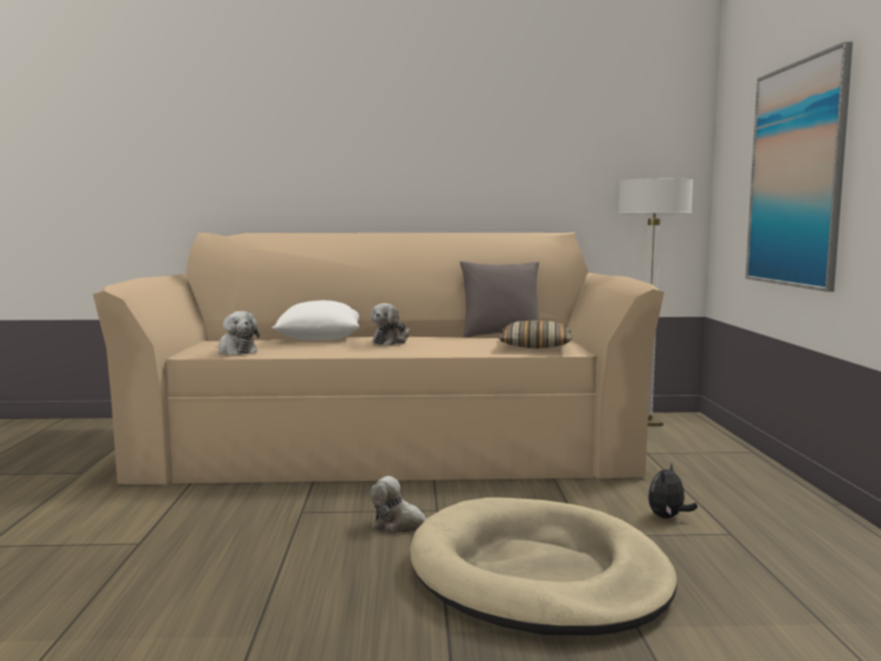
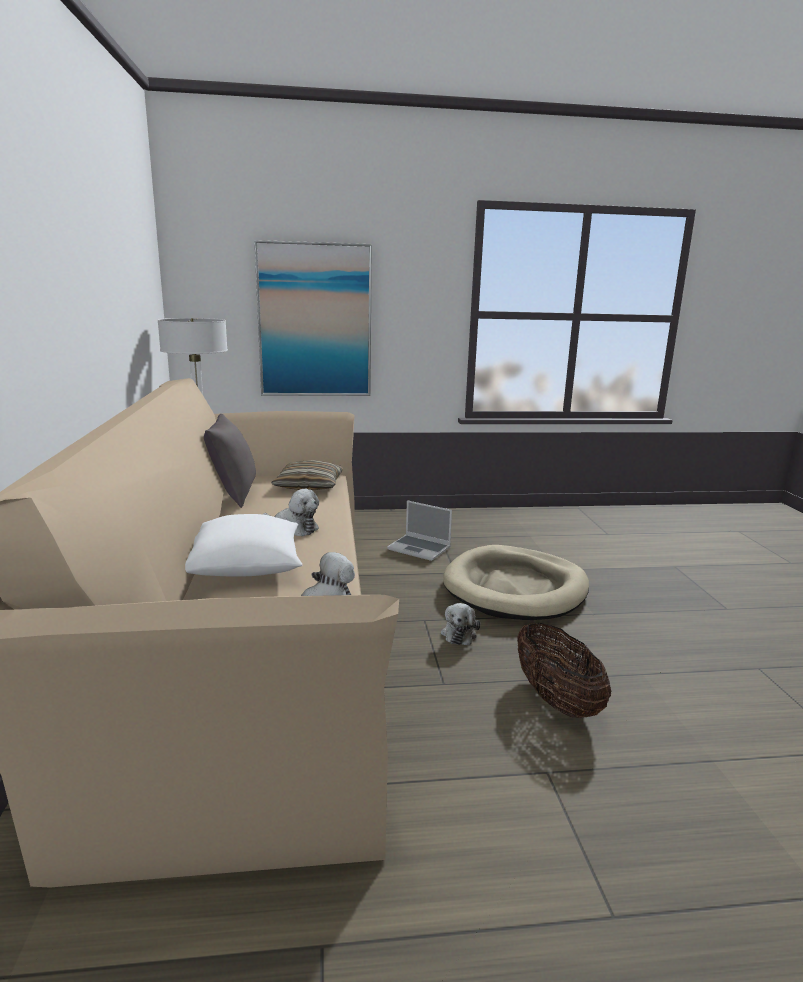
camera: 95 degrees left, 10 degrees up
(238, 563) = (556, 700): none -> basket
(668, 517) = (420, 548): plush toy -> laptop

